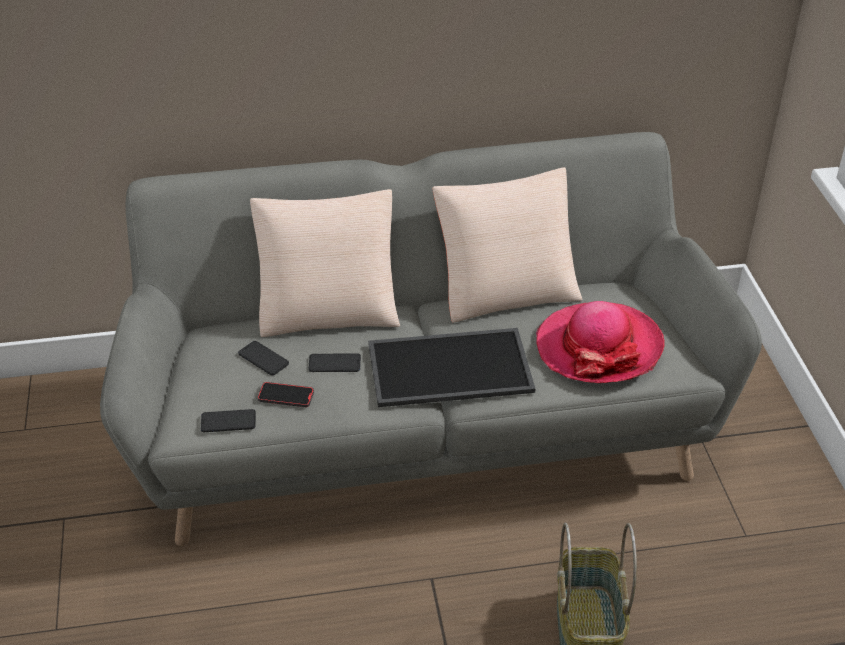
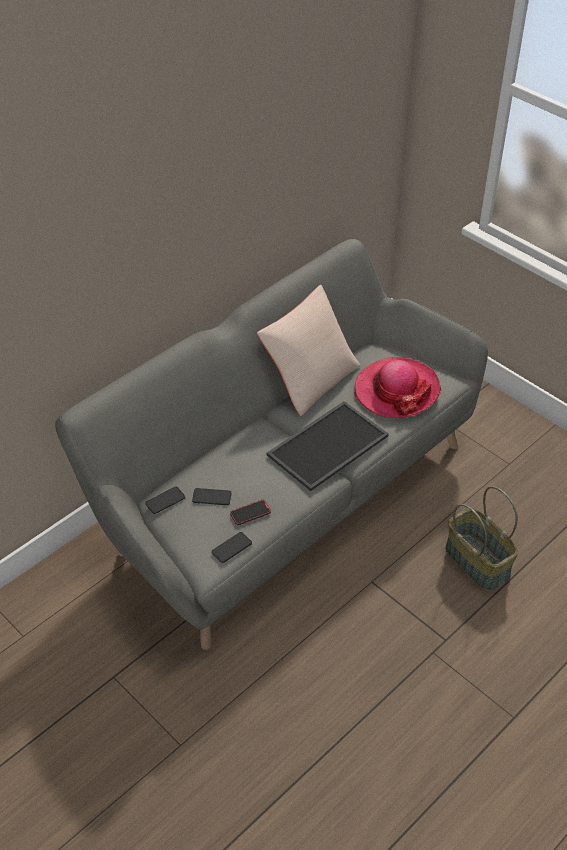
camera: 35 degrees left, 5 degrees up
(328, 306) = (216, 443): beige pillow -> none
(334, 363) = (258, 477): phone -> phone (165, 500)

